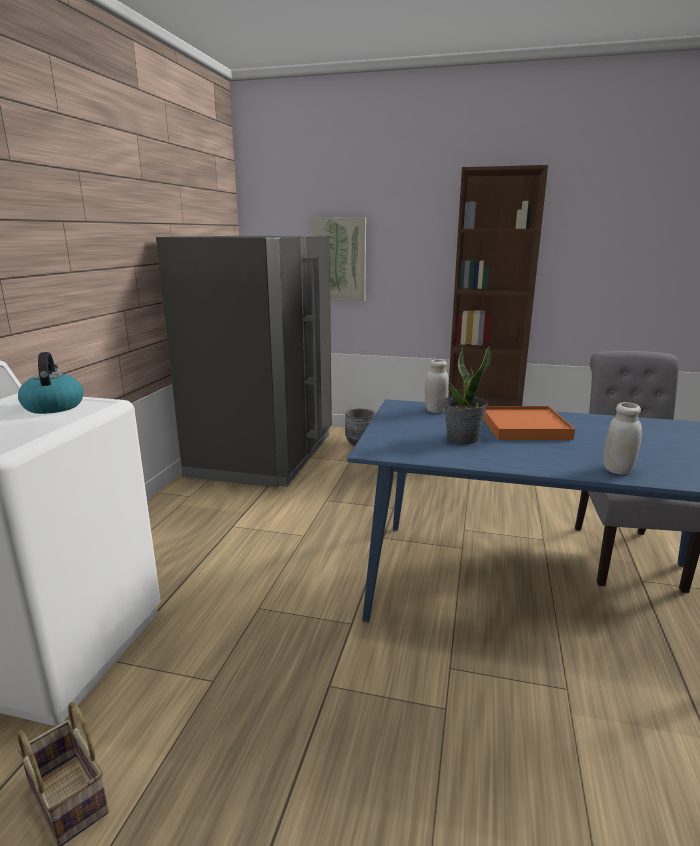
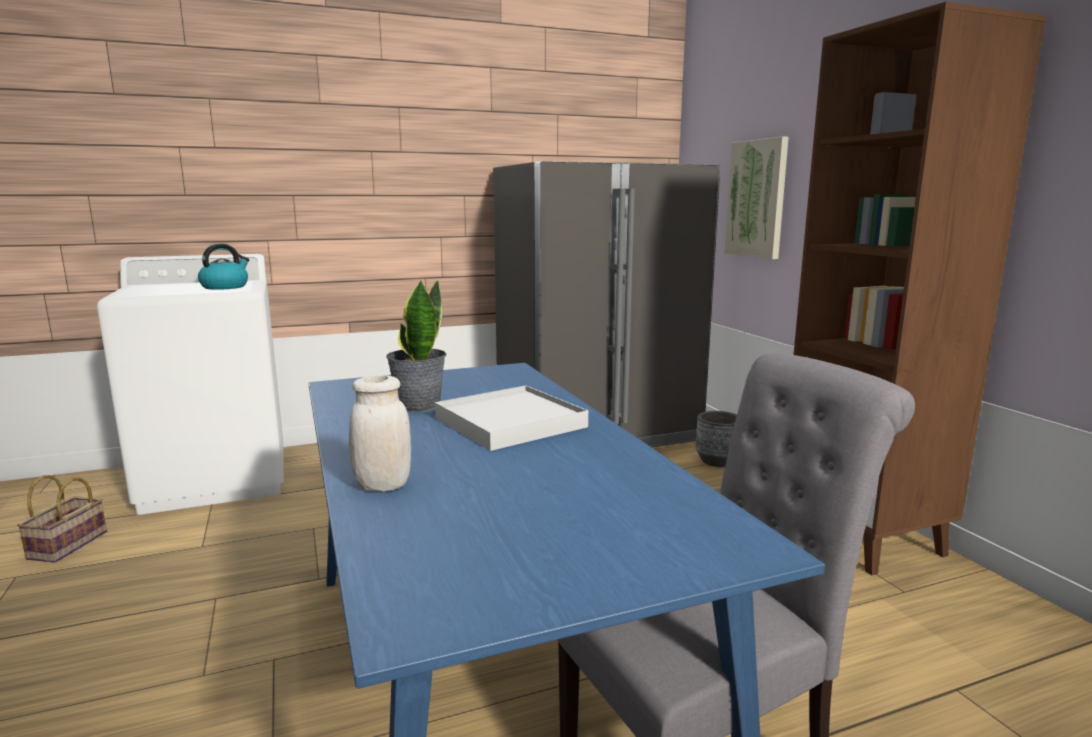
camera: 55 degrees right, 5 degrees down
(435, 410) = (513, 382): white jar -> none
(524, 427) = (510, 422): orange tray -> white tray

